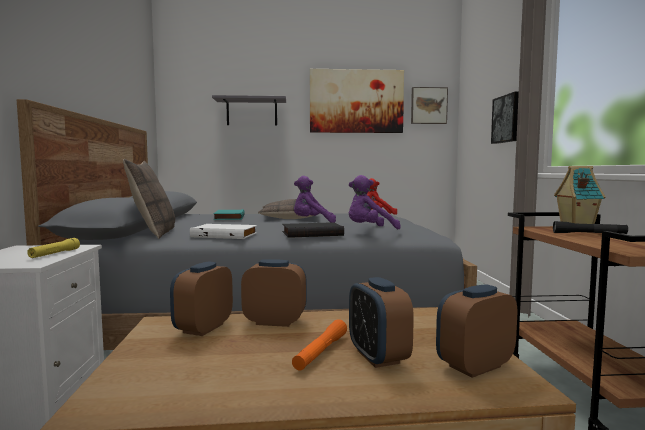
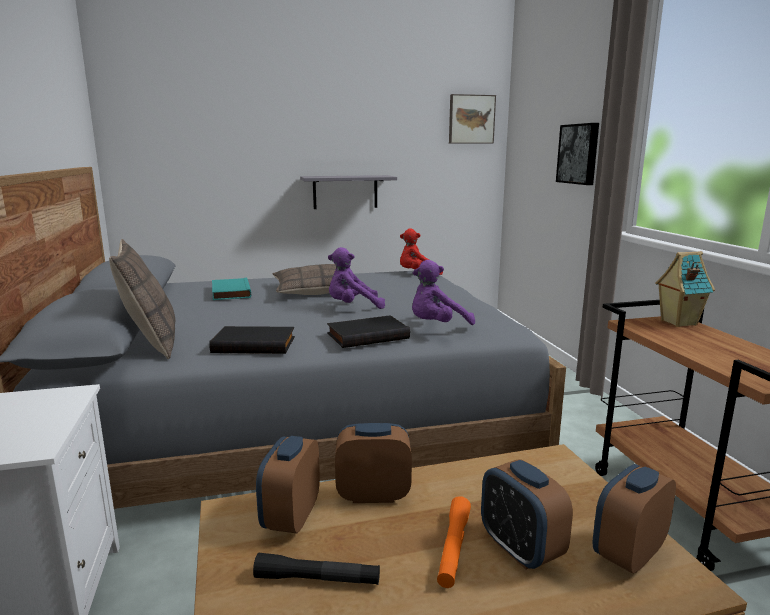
camera: 10 degrees left, 10 degrees up
(54, 254) = (49, 417): yellow flashlight -> none
(225, 235) = (255, 344): white book -> black book
(252, 112) = (236, 128): grey shelf -> grey shelf (345, 192)
(356, 101) = (379, 113): picture -> none
(589, 234) = (698, 337): black flashlight -> black flashlight (317, 579)

